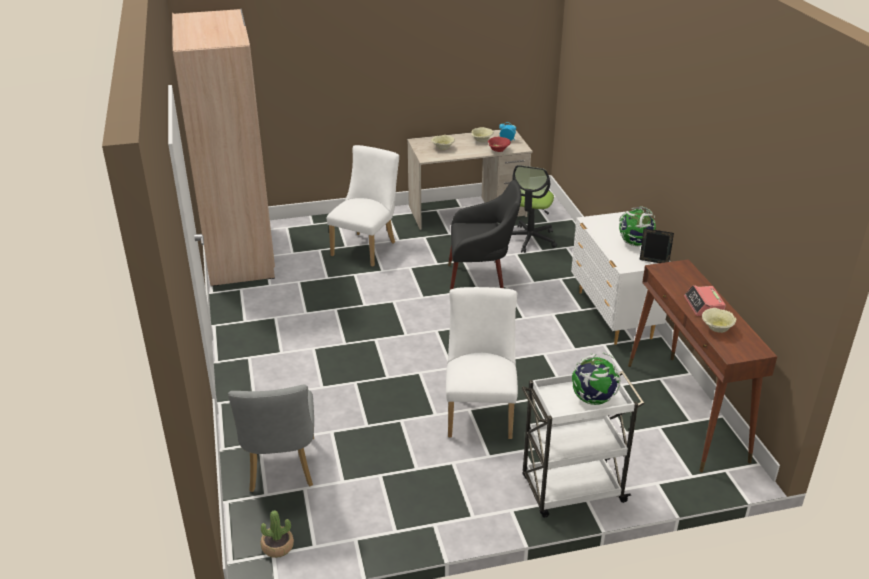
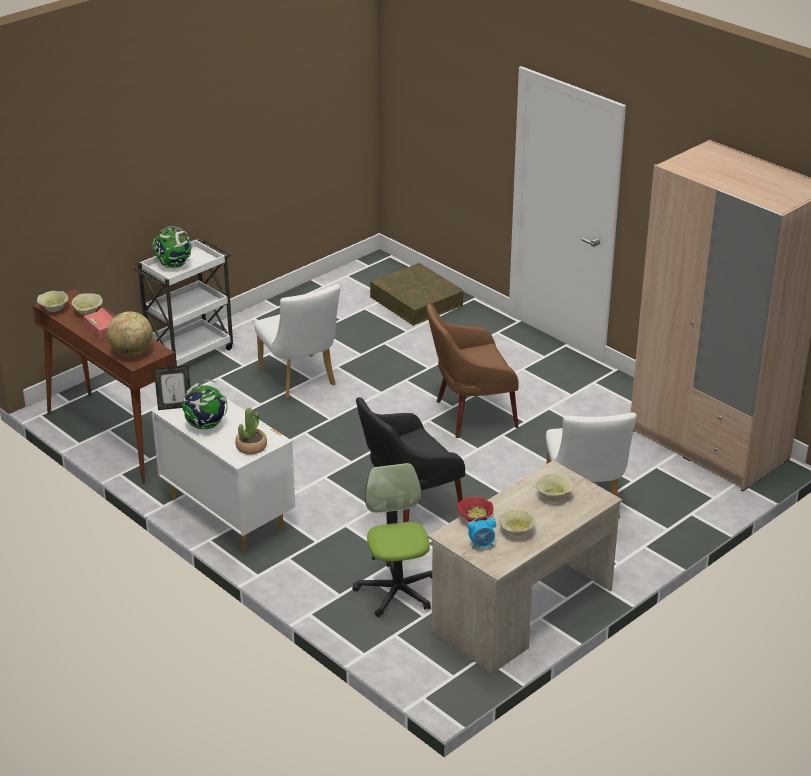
camera: 150 degrees right, 0 degrees up
(277, 546) = (369, 269): potted plant -> potted plant (251, 447)
(281, 469) = (416, 301): grey chair -> brown storage box
(369, 327) = (470, 415): none -> brown armchair
(683, 274) = (132, 352): none -> globe
(754, 343) = (53, 309): none -> beige bowl

